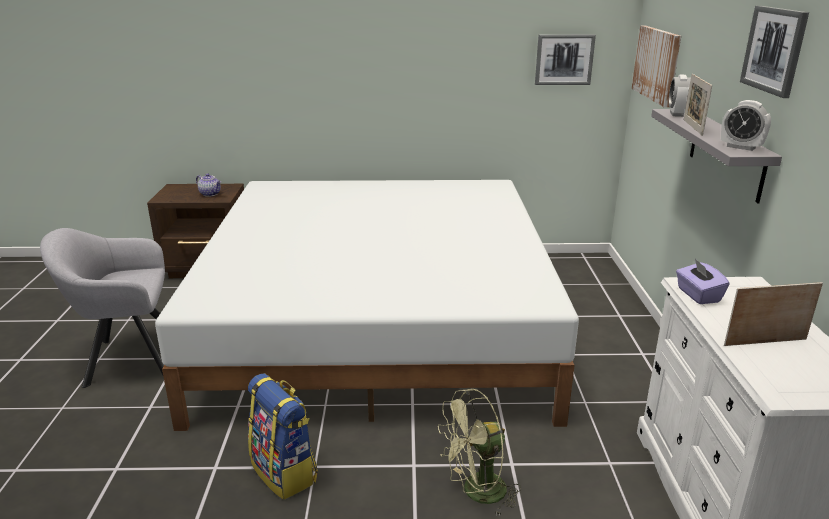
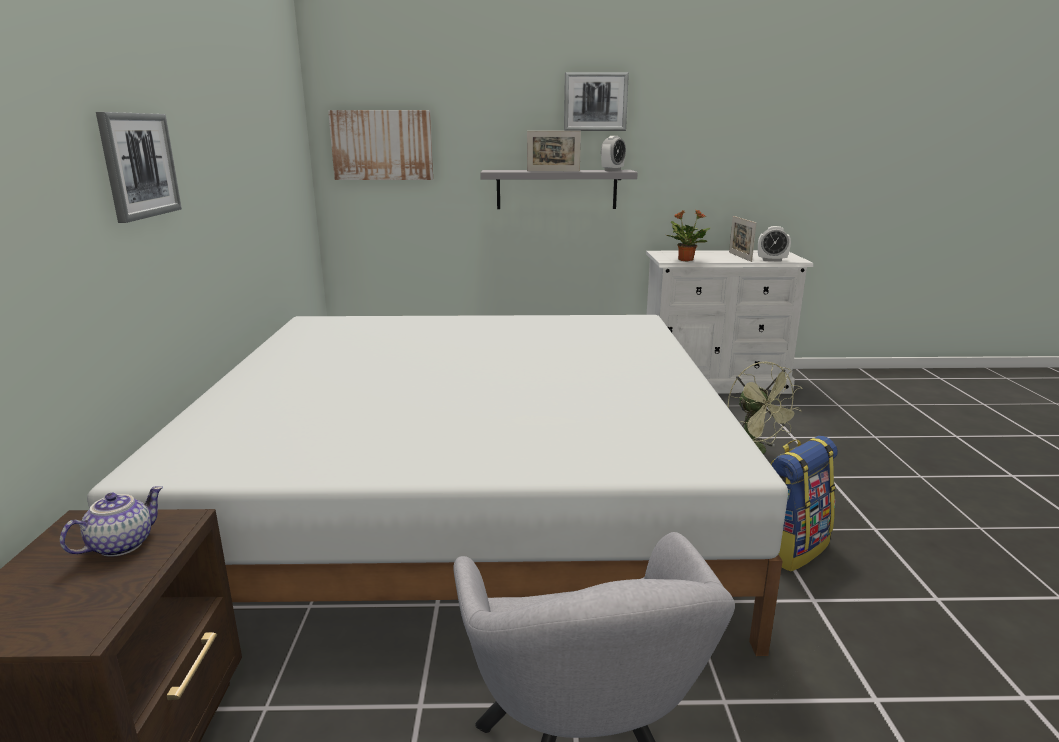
camera: 90 degrees left, 5 degrees down
(564, 59) = (286, 153): picture -> picture (139, 165)
(676, 114) = (504, 171): alarm clock -> alarm clock (772, 260)
(697, 295) = (685, 260): purple tissue box -> potted plant

